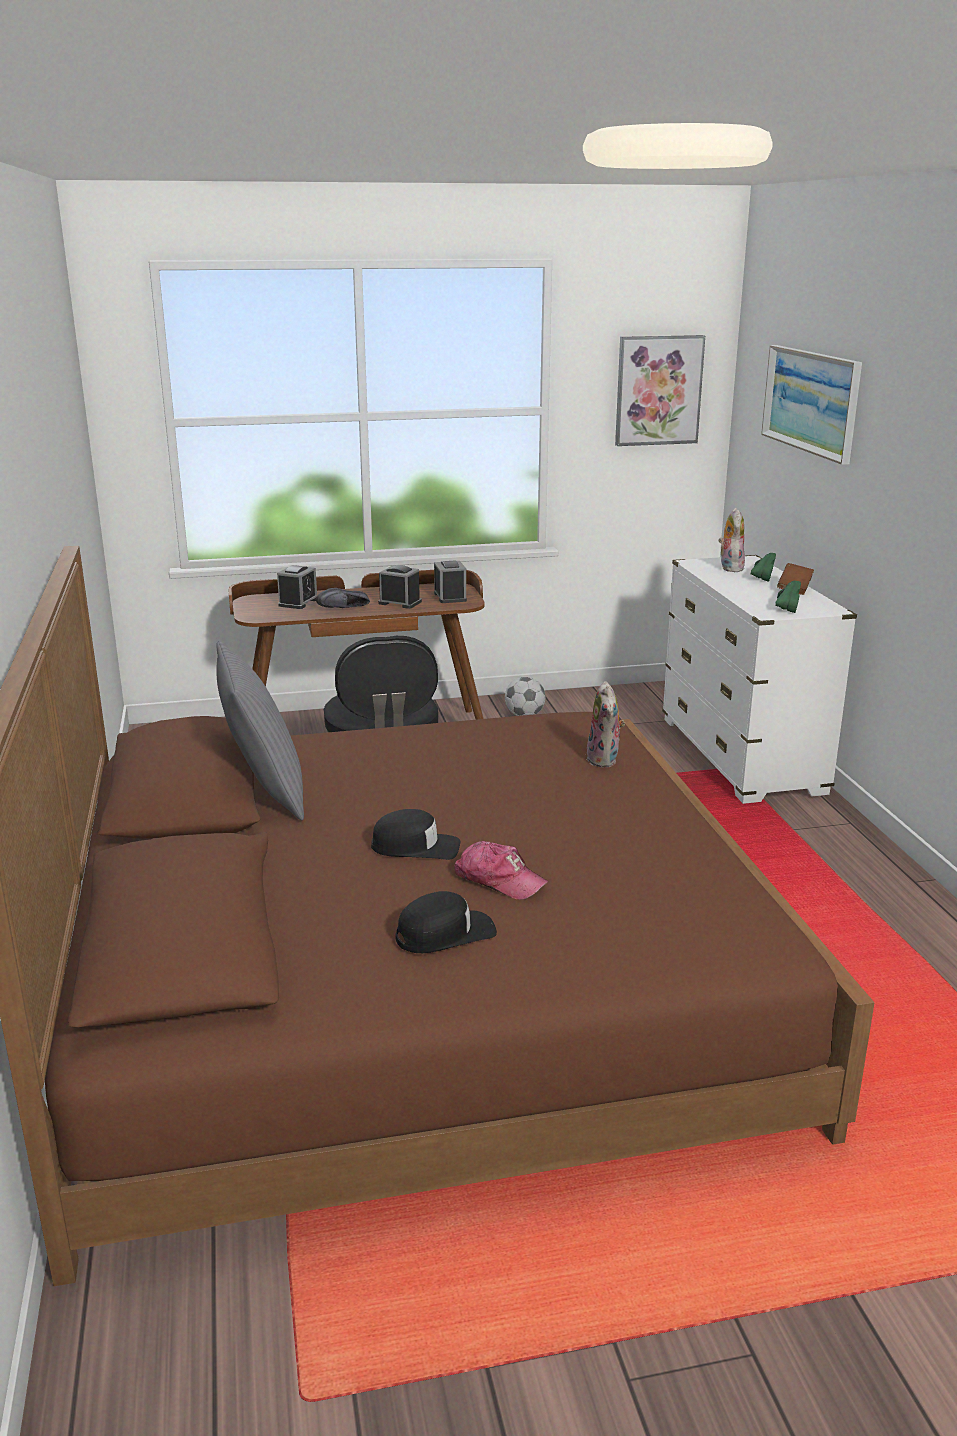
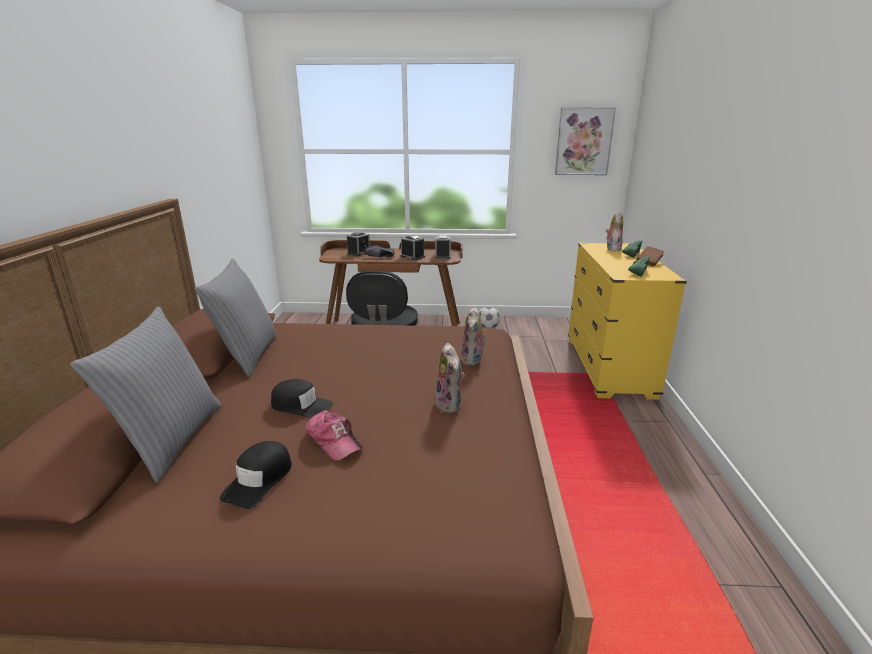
camera: 15 degrees right, 0 degrees up
(276, 909) = (171, 439): none -> grey pillow
(445, 933) = (259, 480): black cap -> black cap turned 120 degrees clockwise
(615, 820) = (450, 405): none -> plush toy
(741, 756) = (608, 367): white dresser -> yellow dresser
(811, 401) = (673, 140): picture -> none

